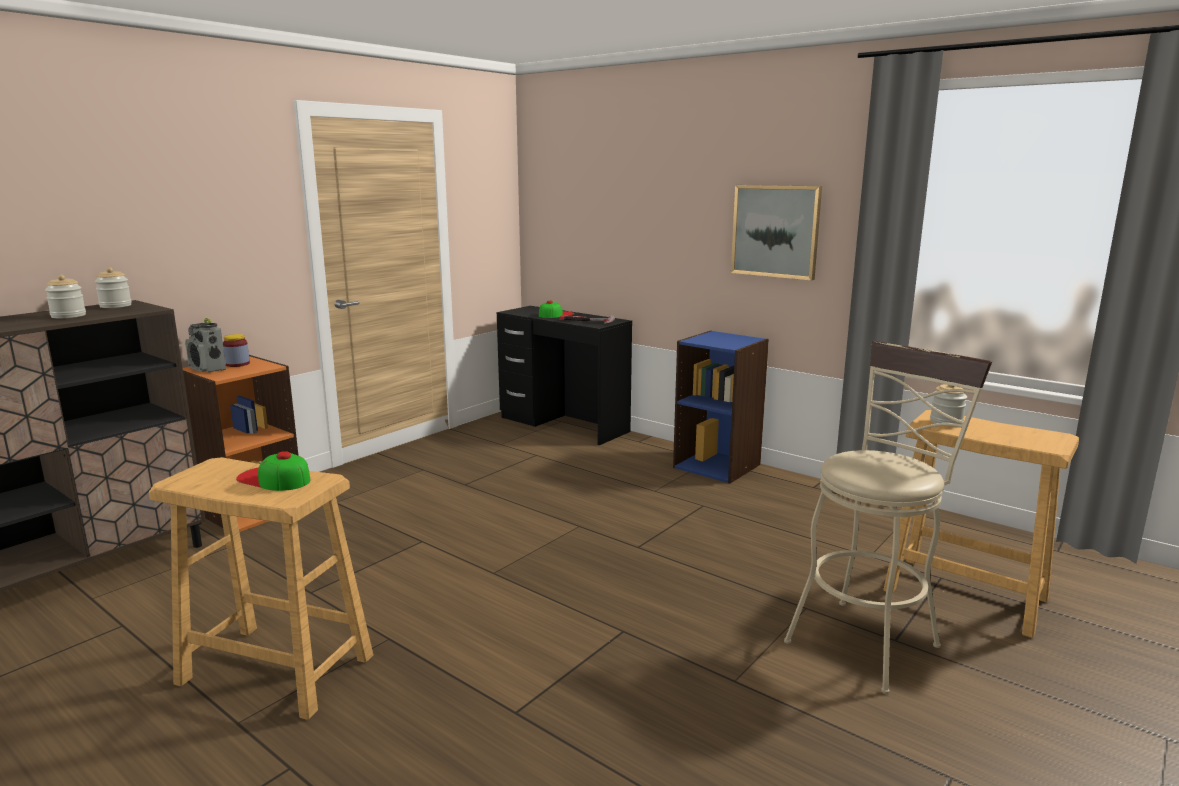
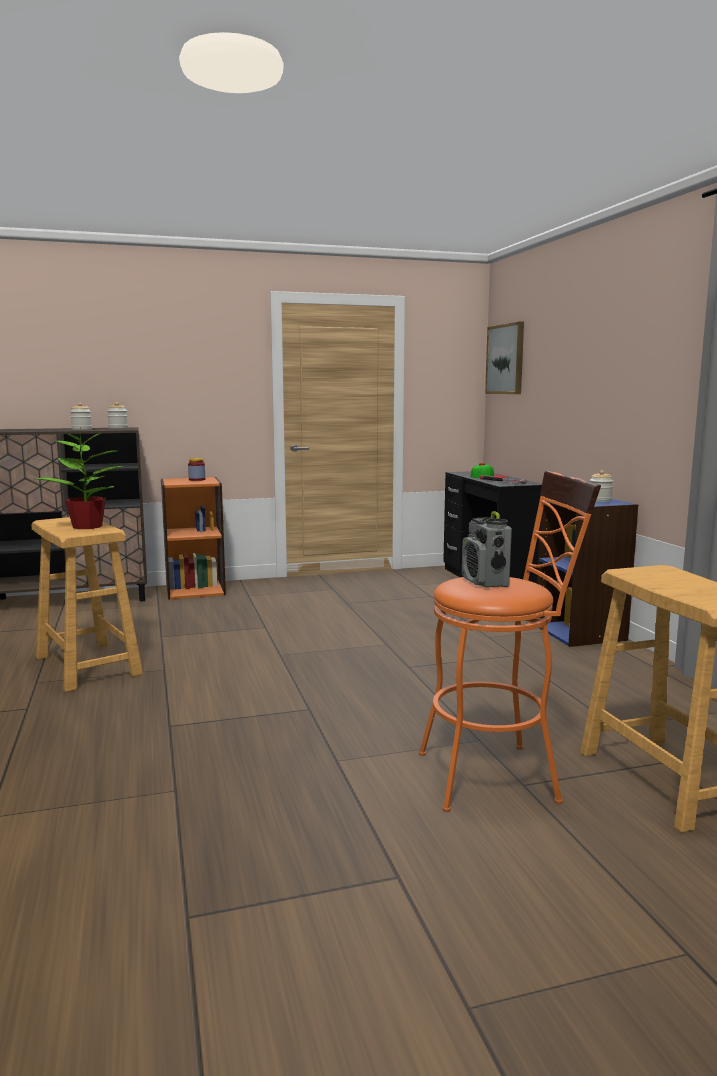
camera: 35 degrees right, 5 degrees down
(208, 369) = (175, 480): radio -> radio (485, 582)
(274, 478) = (88, 526): cap -> potted plant
(775, 231) = (648, 390): picture -> picture (506, 359)
(868, 638) = (499, 775): beige stool -> orange stool
(946, 422) = (653, 573): jar -> jar (600, 500)

